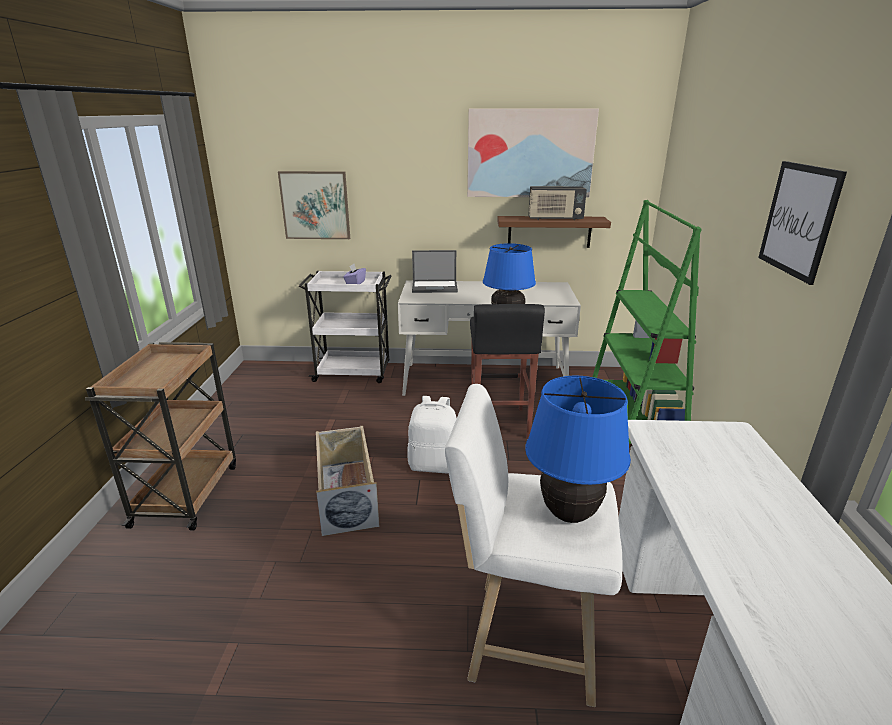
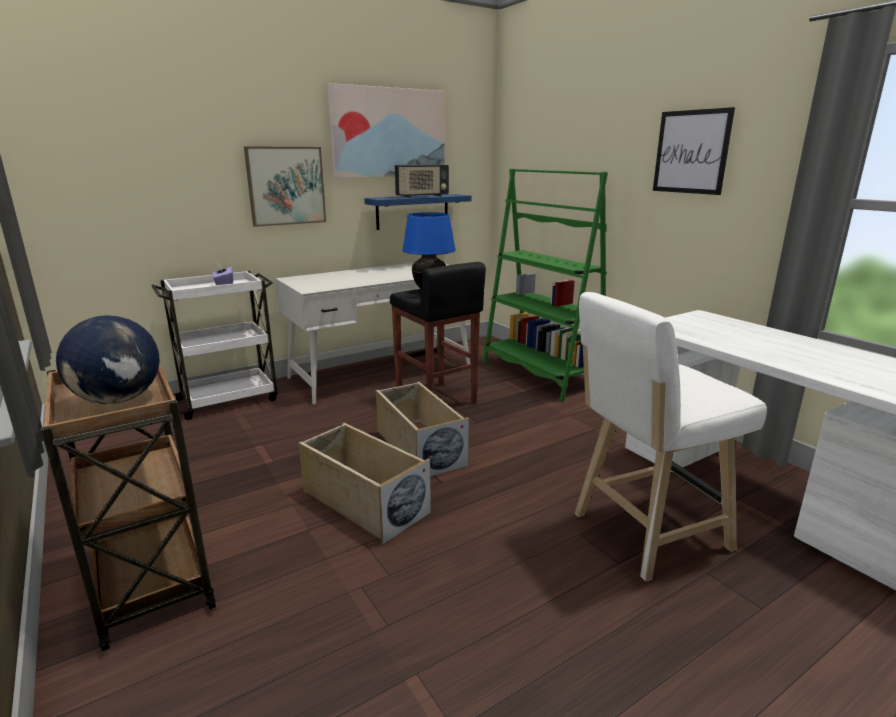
camera: 35 degrees left, 5 degrees down
(157, 375) = (119, 400): none -> globe
(315, 205) = (151, 195): picture -> picture (286, 186)
(434, 465) = (419, 447): white backpack -> beige storage box
(435, 287) = (318, 278): laptop -> none
(549, 231) = (412, 211): brown shelf -> blue shelf
(569, 514) = (695, 384): blue table lamp -> none

